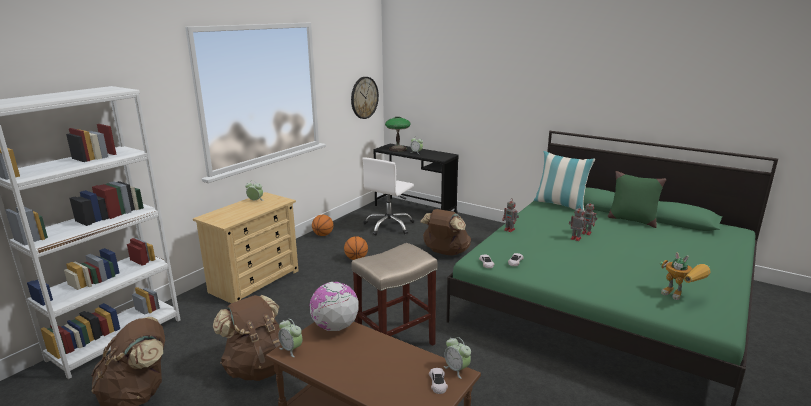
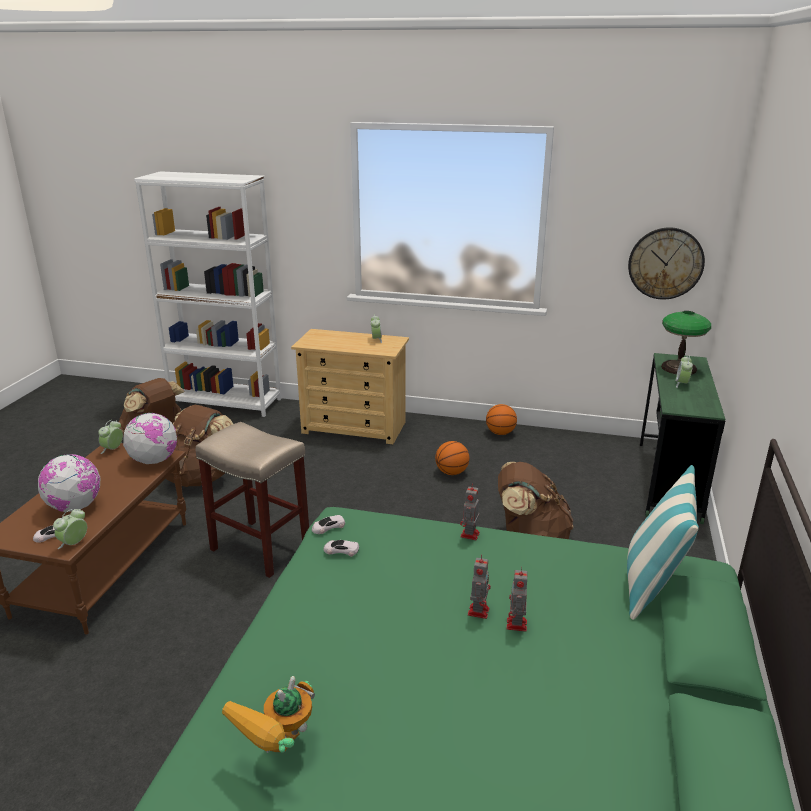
camera: 70 degrees right, 5 degrees up
(389, 226) = (577, 473): white office chair -> none
(393, 370) = (75, 507): none -> globe
(415, 209) = (668, 481): black desk -> green desk
(631, 220) = (653, 698): green pillow -> none

